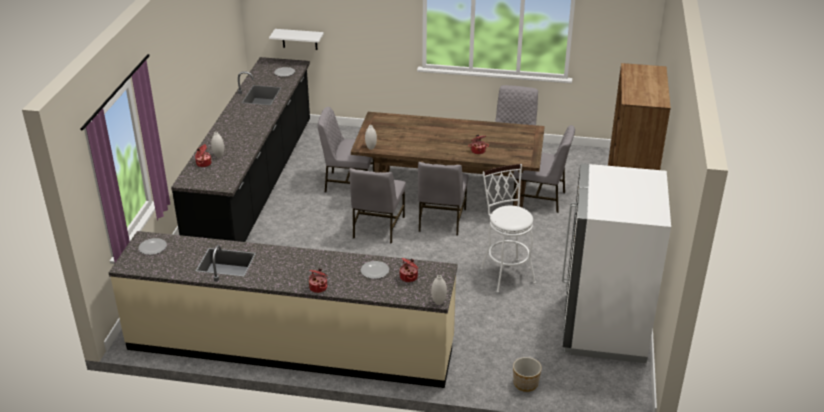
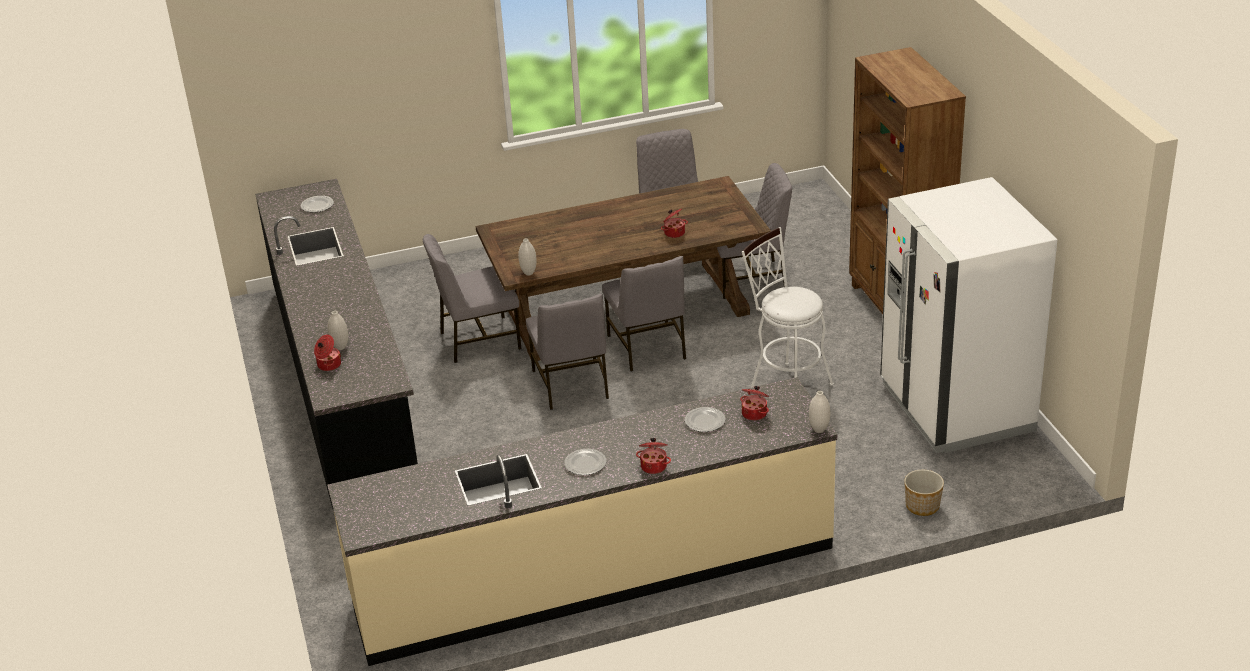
camera: 25 degrees left, 0 degrees up
(152, 248) = (375, 498): plate -> plate (586, 464)
(299, 39) = (314, 149): white shelf -> none

